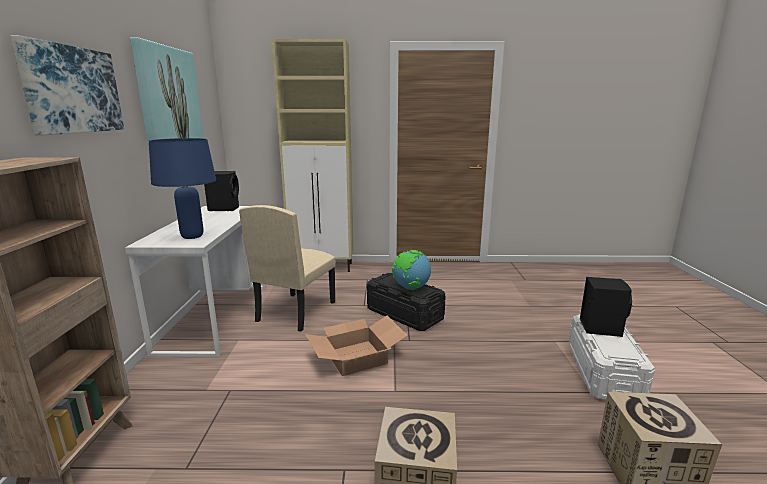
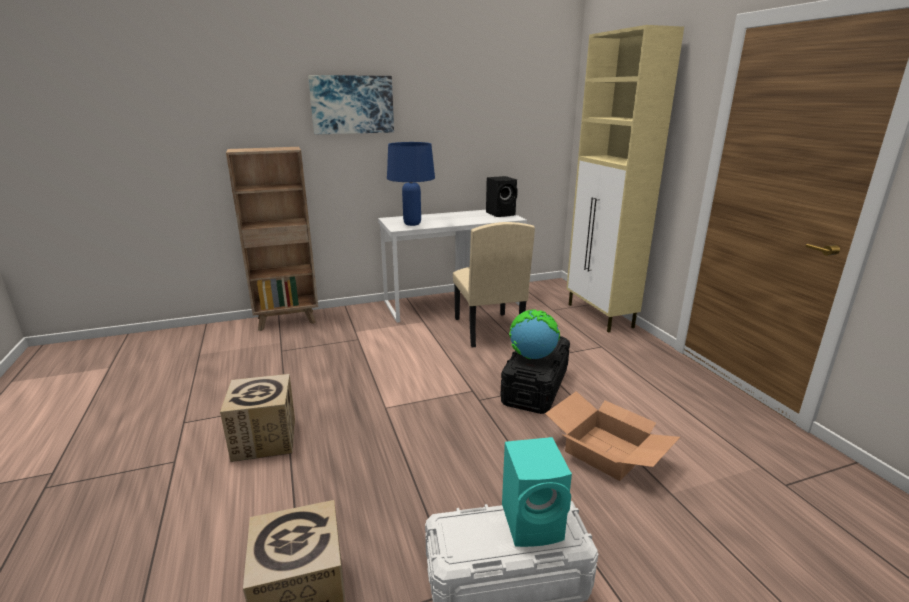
camera: 70 degrees right, 5 degrees up
(169, 103) = (471, 110): picture -> none
(296, 311) = (487, 329): beige chair -> beige chair turned 105 degrees counterclockwise
(357, 357) = (429, 377): cardboard box -> cardboard box (608, 451)
(600, 327) = (534, 522): black speaker -> turquoise speaker

